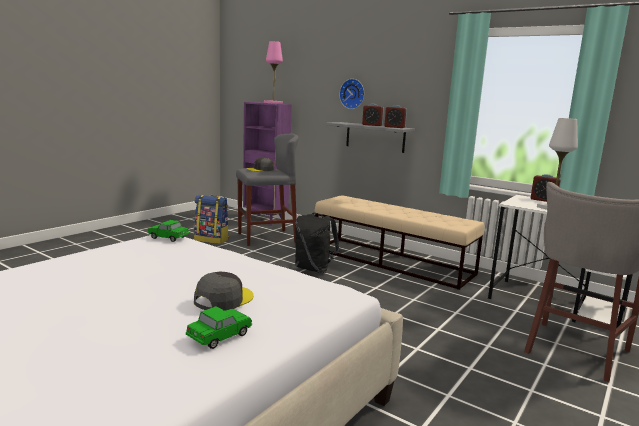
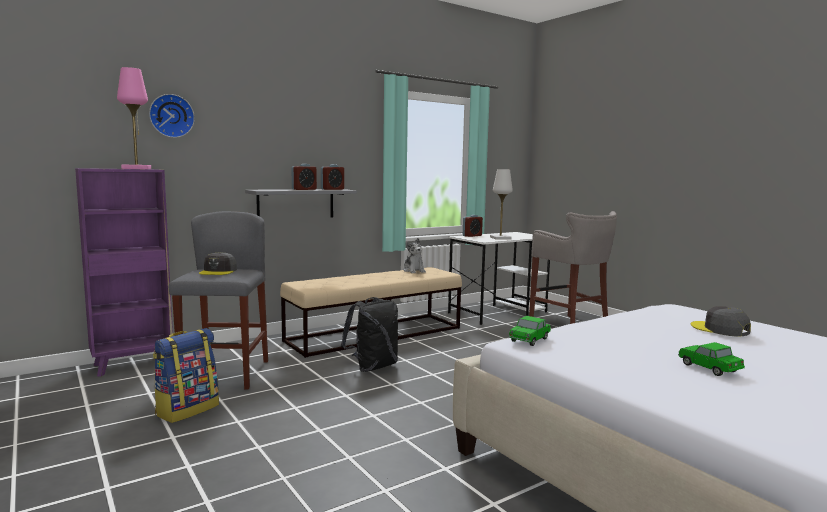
camera: 70 degrees left, 5 degrees down
(220, 337) = (785, 336): toy car -> toy car (709, 368)
(353, 94) = (260, 152): wall clock -> wall clock (171, 116)
(446, 217) = (414, 271): none -> plush toy

